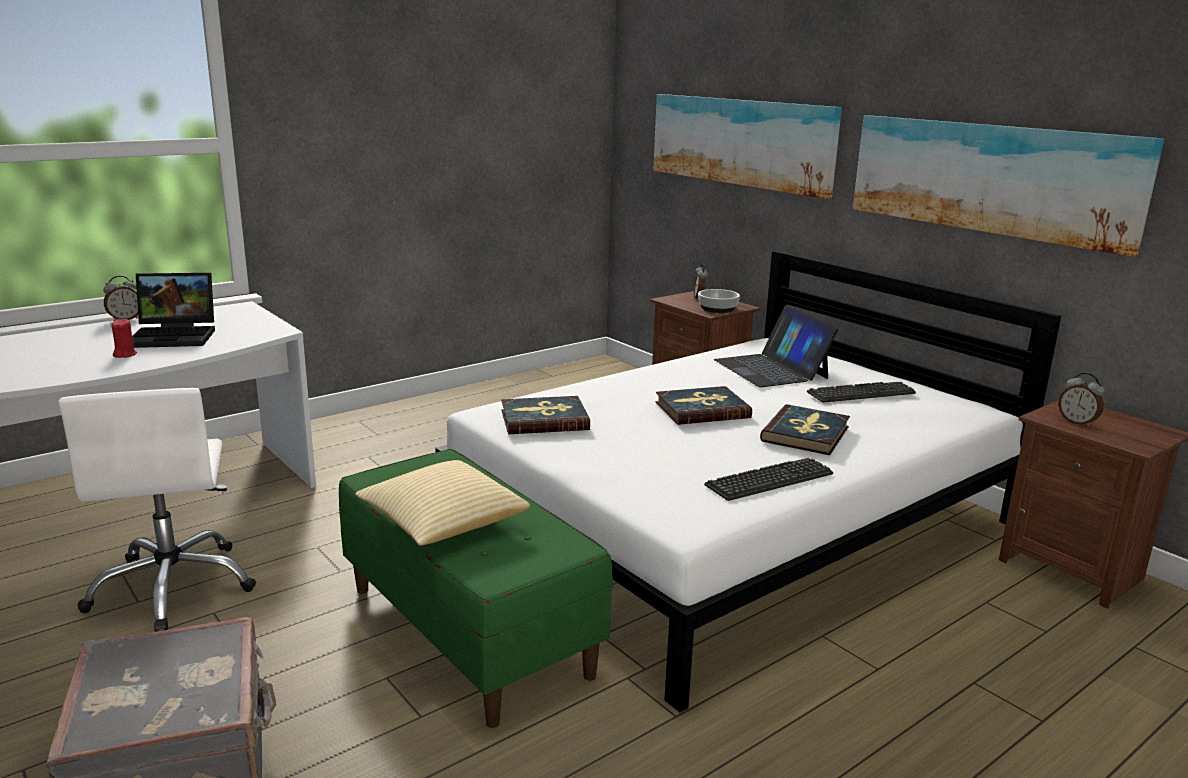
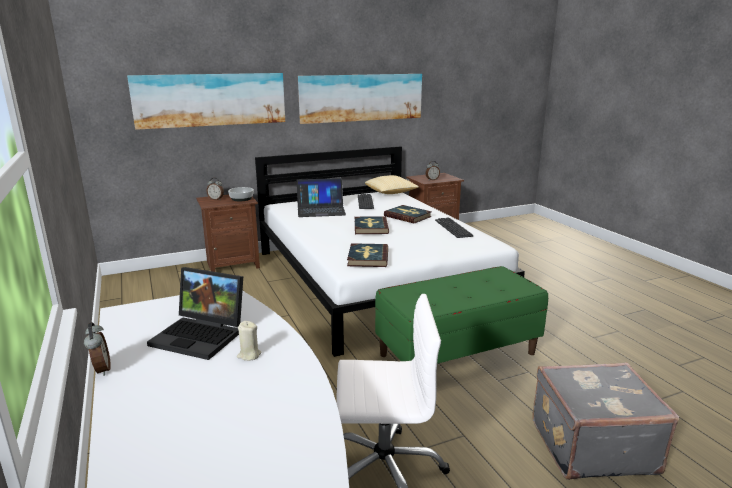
camera: 75 degrees left, 0 degrees up
(125, 354) = (249, 355): red candle -> beige candle
(176, 336) = (202, 335): laptop -> laptop turned 105 degrees clockwise
(442, 523) = (475, 295): pillow -> pillow (391, 193)

